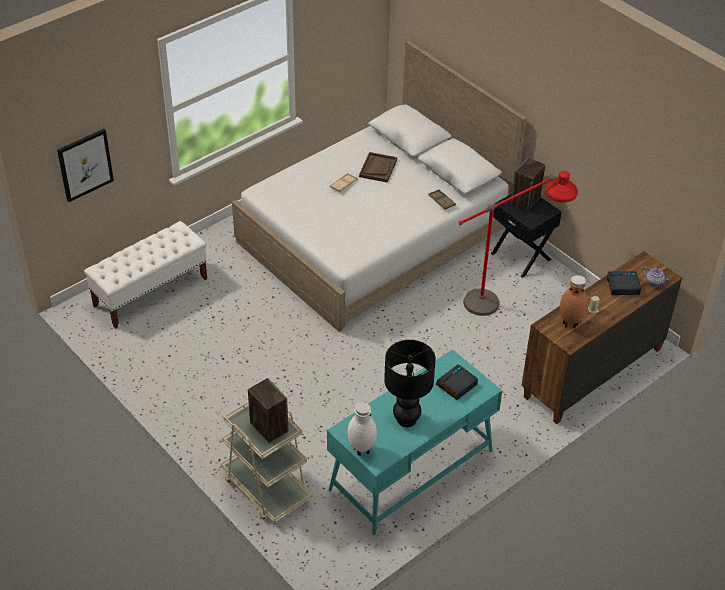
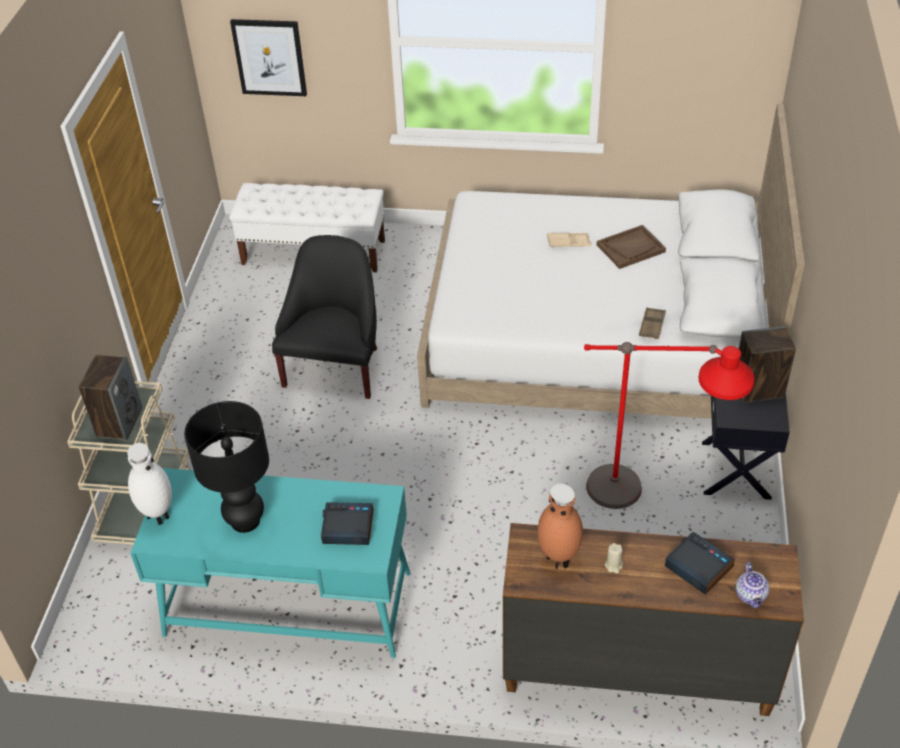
camera: 50 degrees right, 0 degrees up
(262, 344) = (335, 366): none -> black armchair

